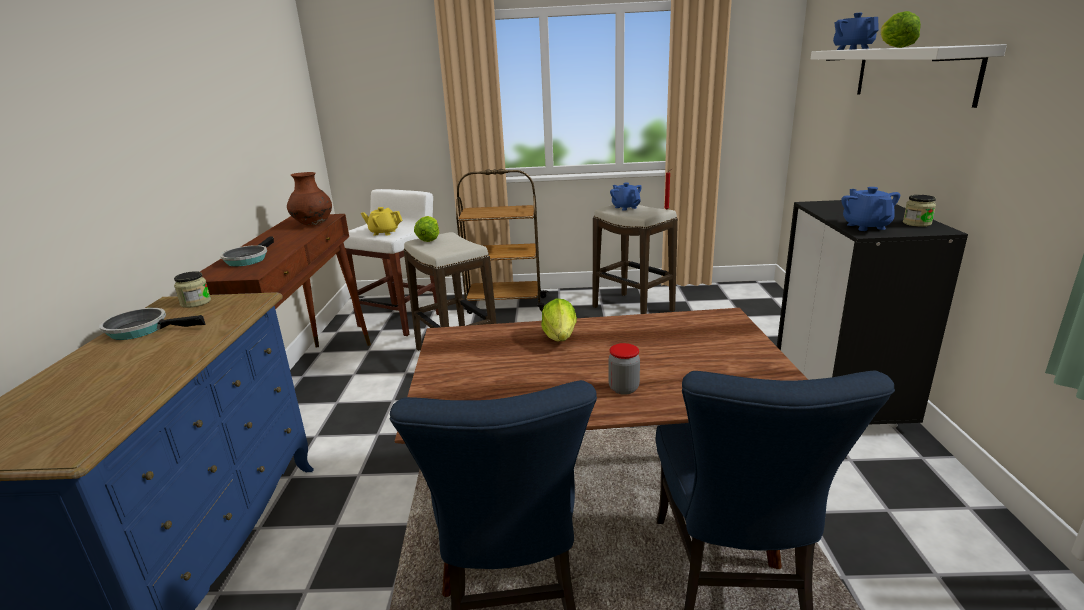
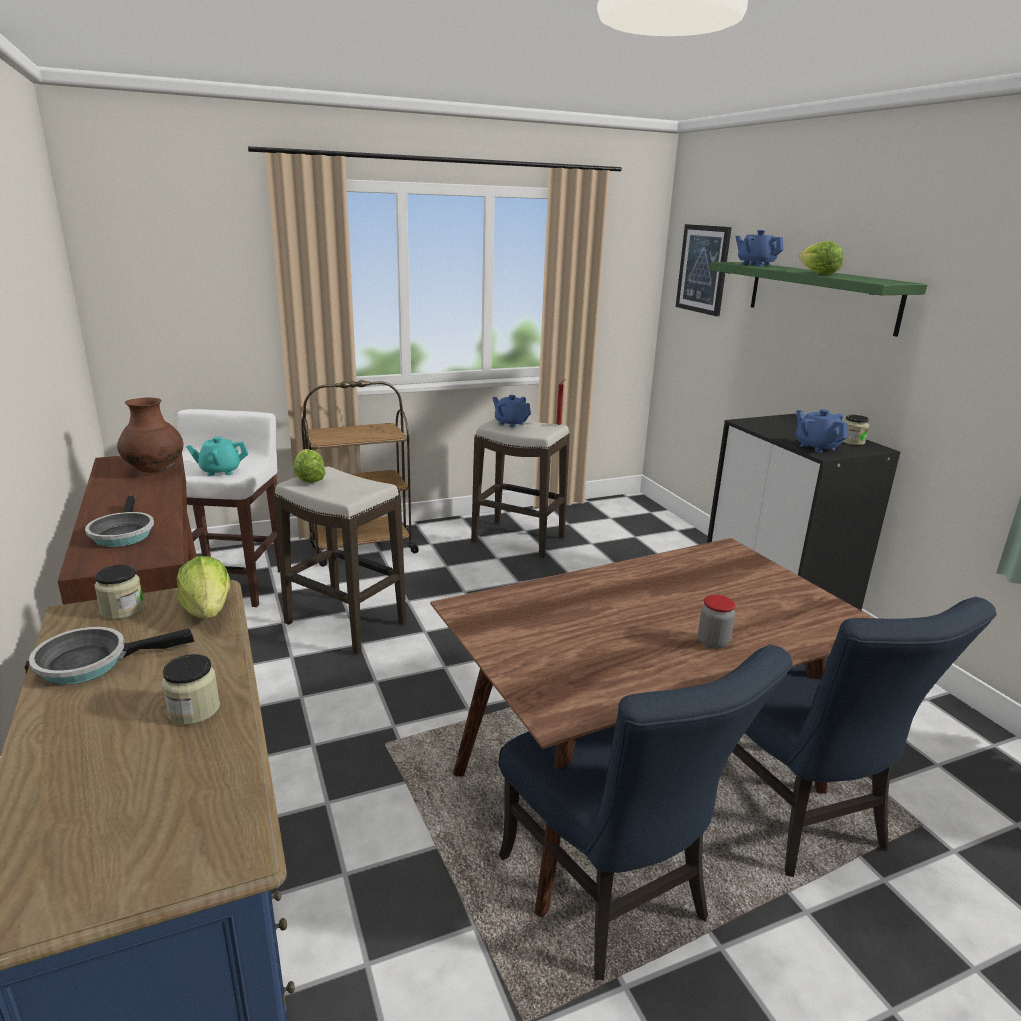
camera: 25 degrees left, 0 degrees up
(157, 364) = (194, 710): none -> jar
(384, 232) = (220, 471): yellow teapot -> turquoise teapot
(560, 337) = (595, 593): lettuce -> lettuce (208, 611)
(825, 62) = (703, 269): none -> picture
(912, 73) = (821, 296): white shelf -> green shelf

